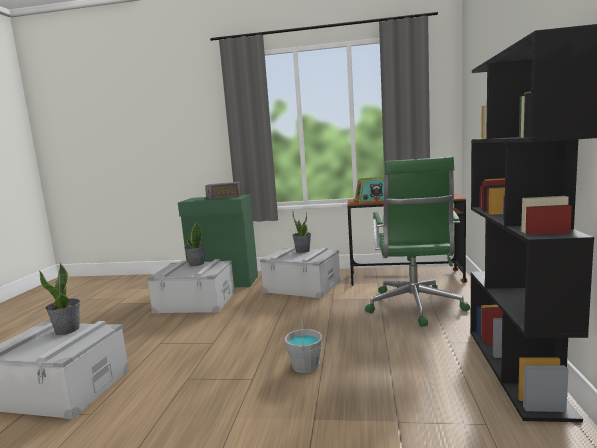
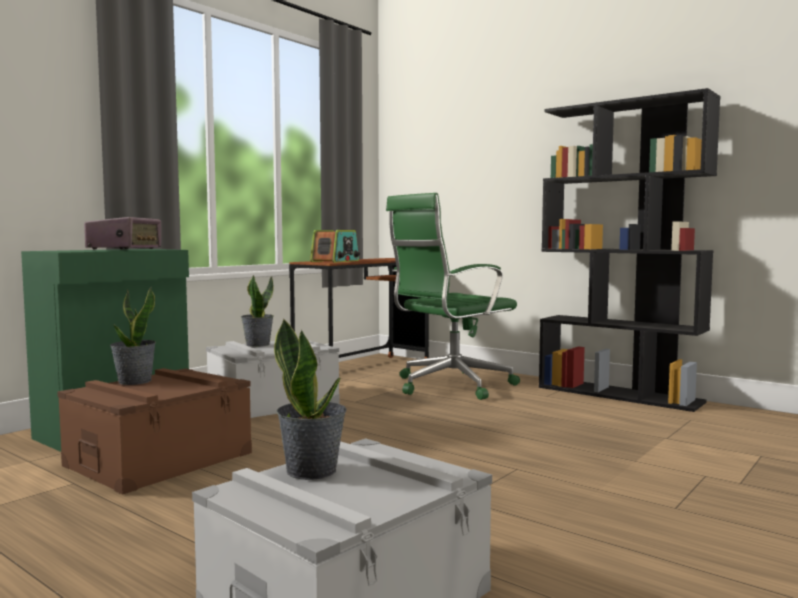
camera: 60 degrees left, 5 degrees down
(195, 302) = (159, 459): grey storage box -> brown storage box
(306, 366) = (519, 443): grey bucket -> none
(414, 307) = (450, 386): green office chair -> green office chair turned 105 degrees clockwise

